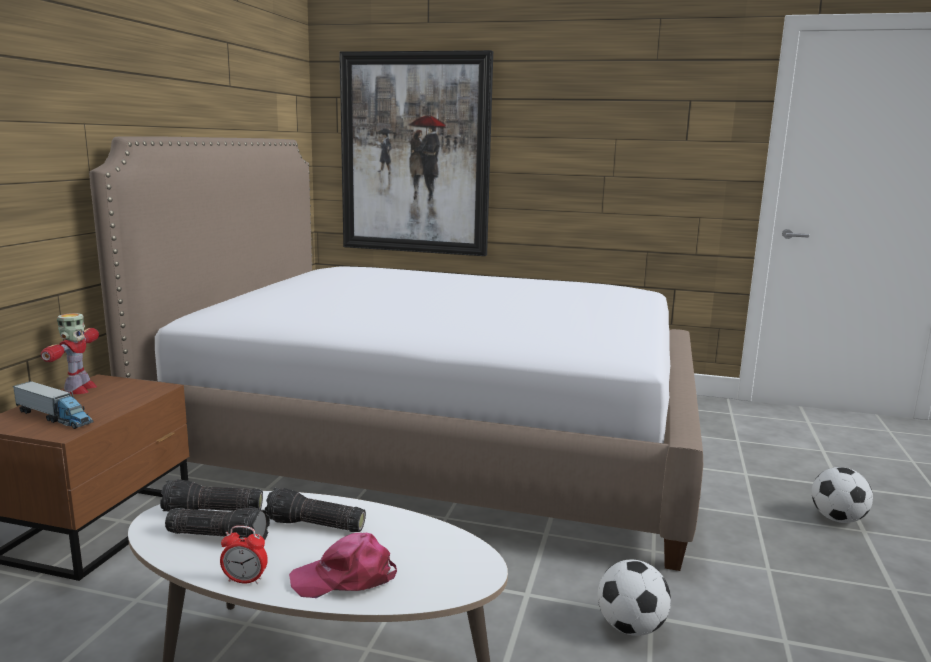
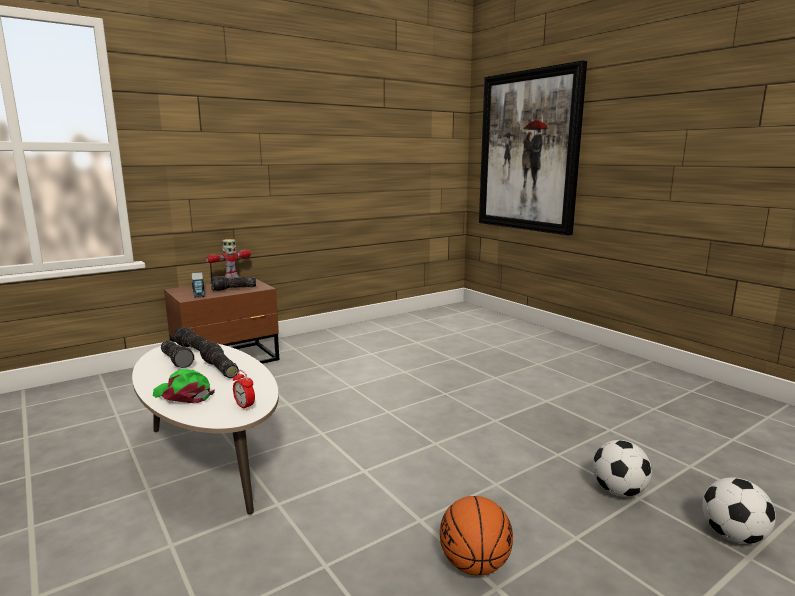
camera: 40 degrees right, 0 degrees up
(112, 400) = (233, 289): none -> flashlight
(245, 580) = (149, 380): alarm clock -> alarm clock (244, 406)
(346, 578) = (183, 395): pink cap -> green cap
(437, 441) = (455, 368): bed -> none
(630, 627) = (395, 519): football -> football (618, 491)
(746, 631) = (474, 565): none -> basketball

